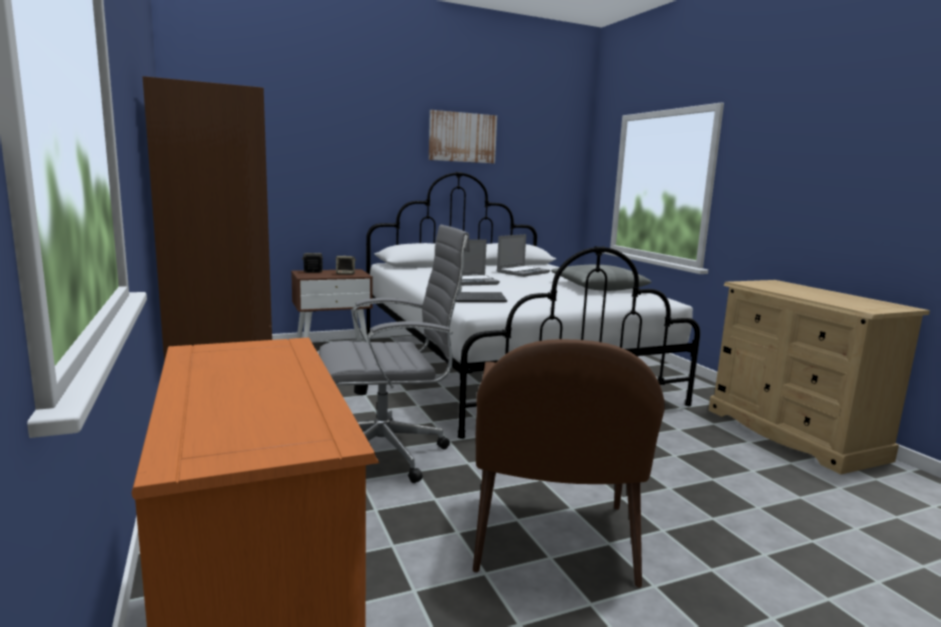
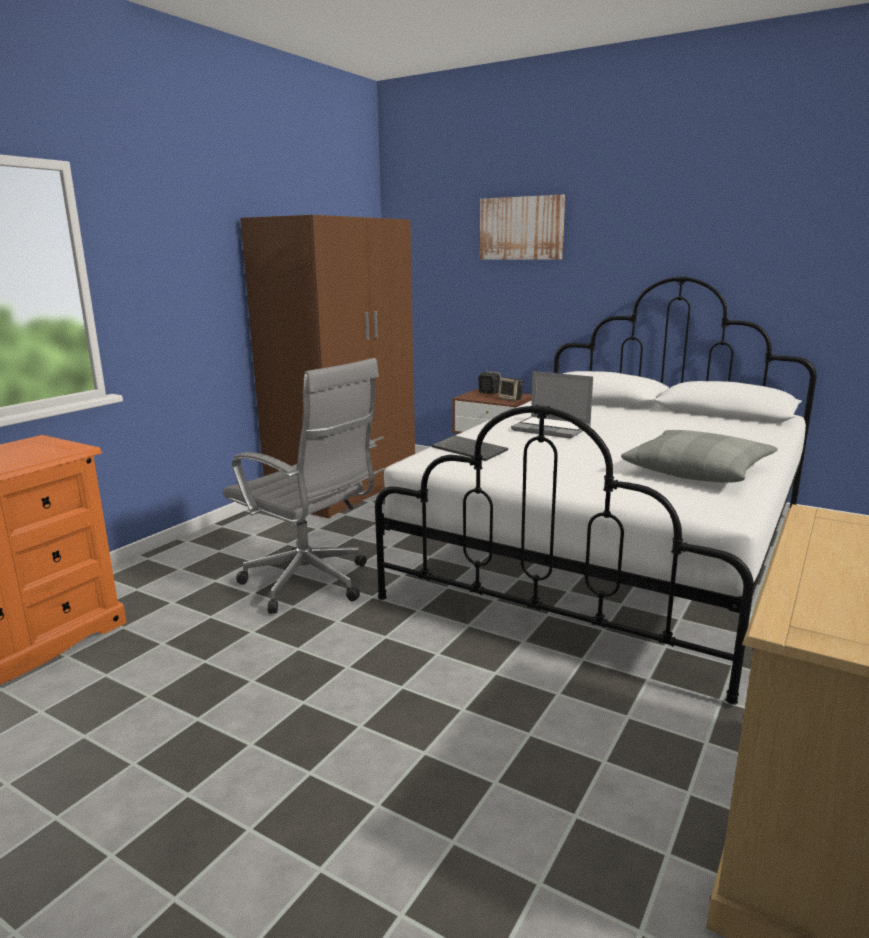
camera: 55 degrees right, 5 degrees up
(462, 137) = (694, 226): picture -> picture (521, 228)
(522, 272) = (681, 429): laptop -> none
(552, 540) = (230, 710): brown armchair -> none

